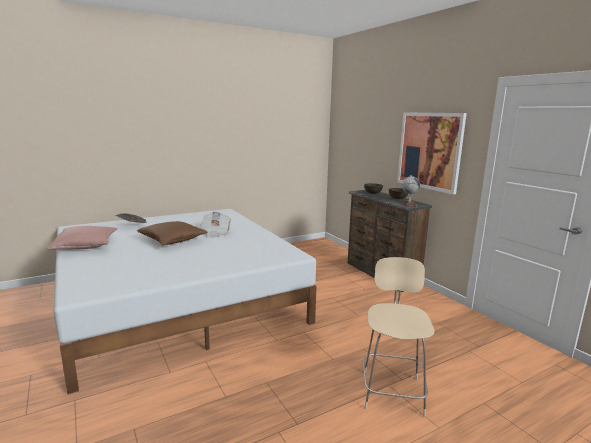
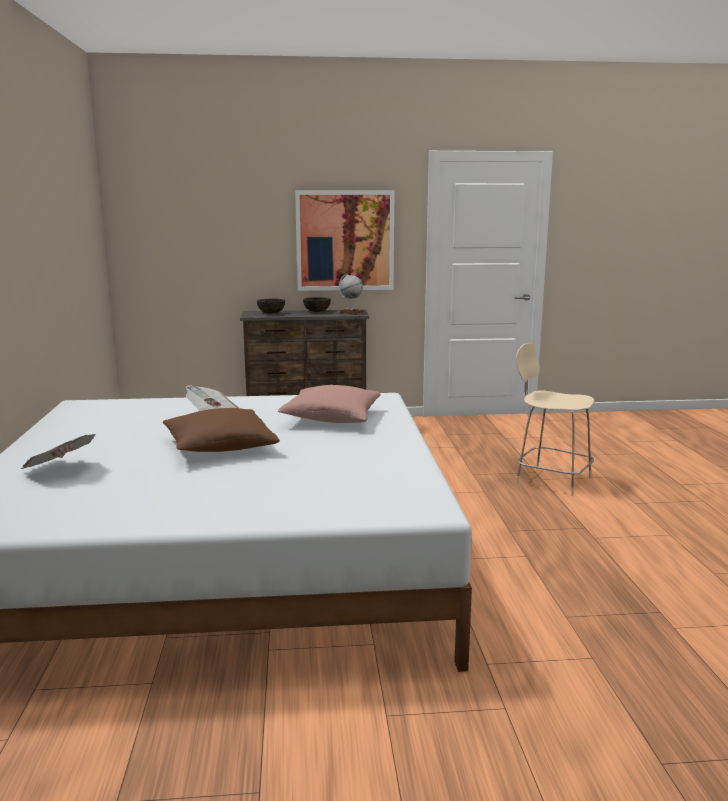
camera: 65 degrees left, 0 degrees up
(86, 246) = (152, 510): pink pillow -> pink pillow (331, 418)

